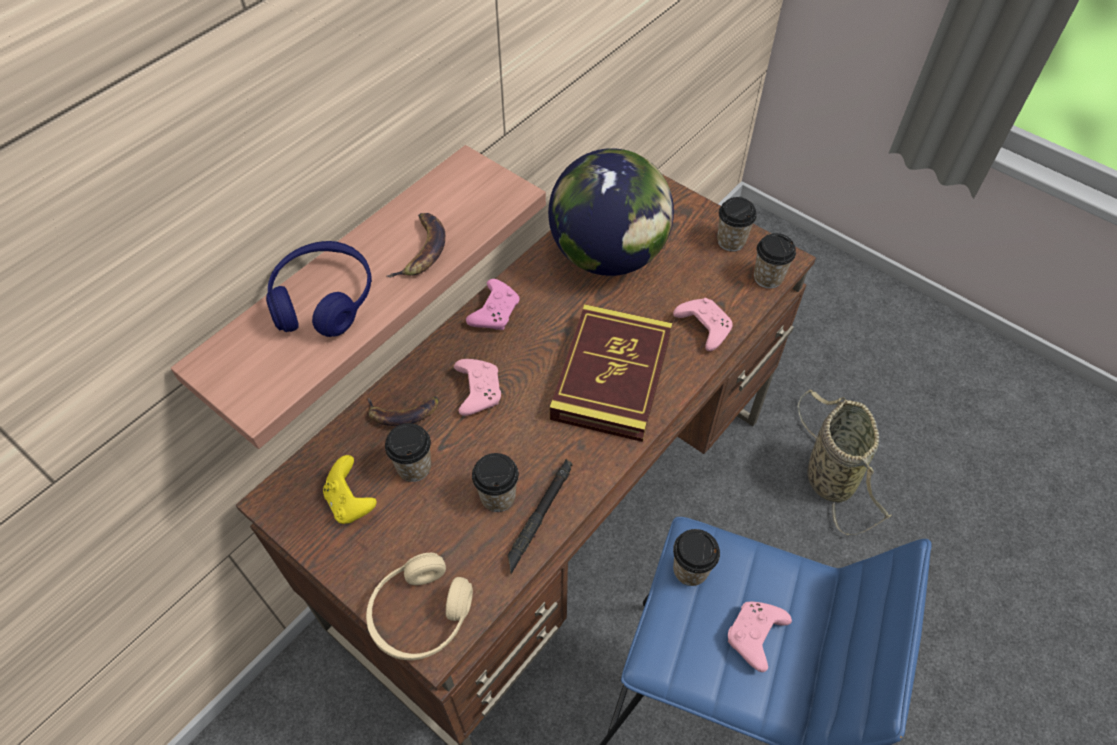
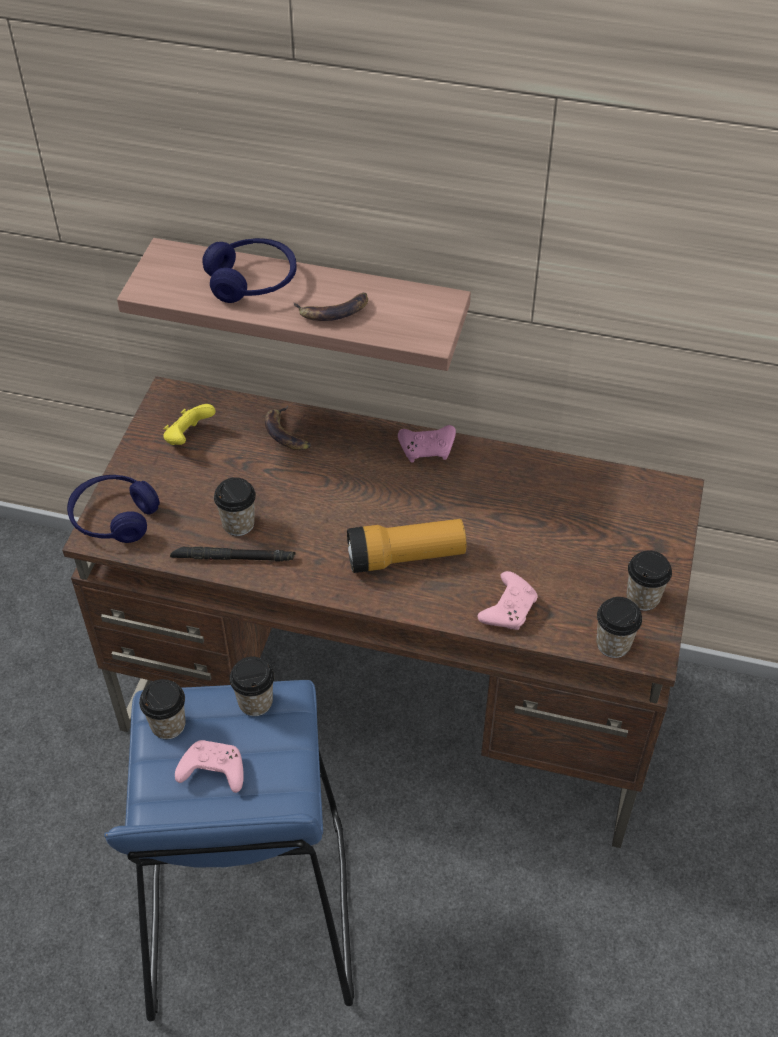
camera: 65 degrees right, 5 degrees down
(414, 467) = (239, 461): cup -> cup (168, 725)
(421, 615) = (114, 518): beige headphones -> blue headphones
(477, 391) = (335, 471): pink game controller -> none
(608, 255) = (552, 505): globe -> none
(611, 376) = (405, 557): book -> flashlight
(828, 474) = (596, 950): basket -> none

